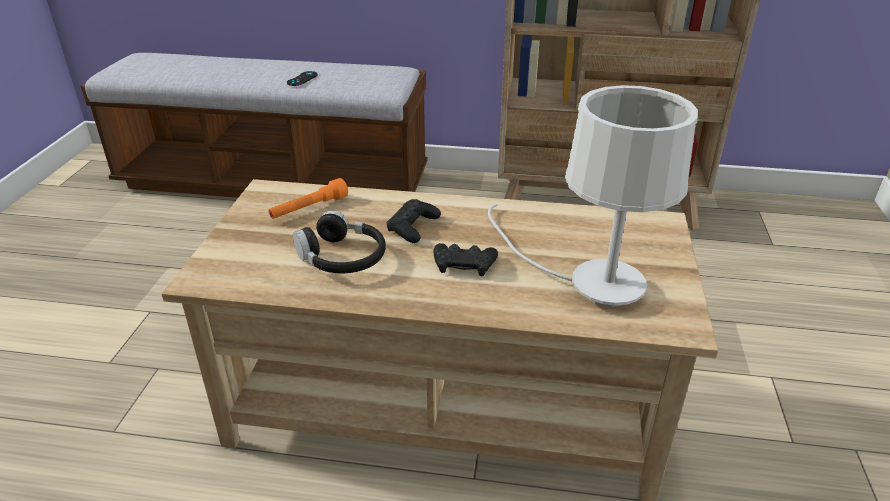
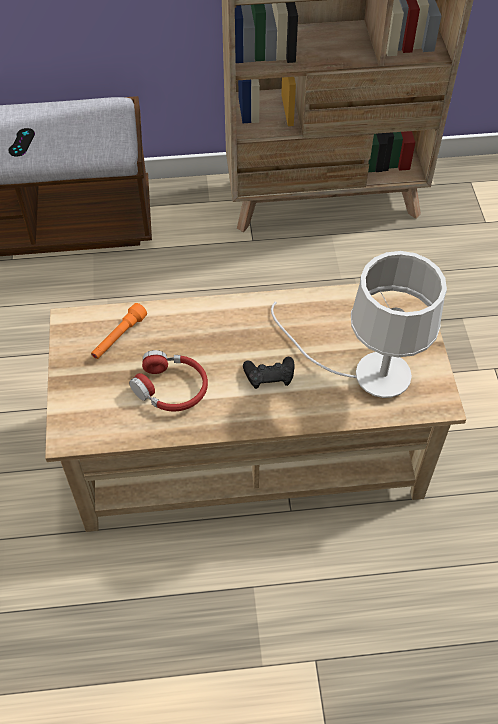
camera: 15 degrees left, 20 degrees up
(342, 257) = (171, 388): black headphones -> red headphones
(413, 227) = (215, 341): black game controller -> none

